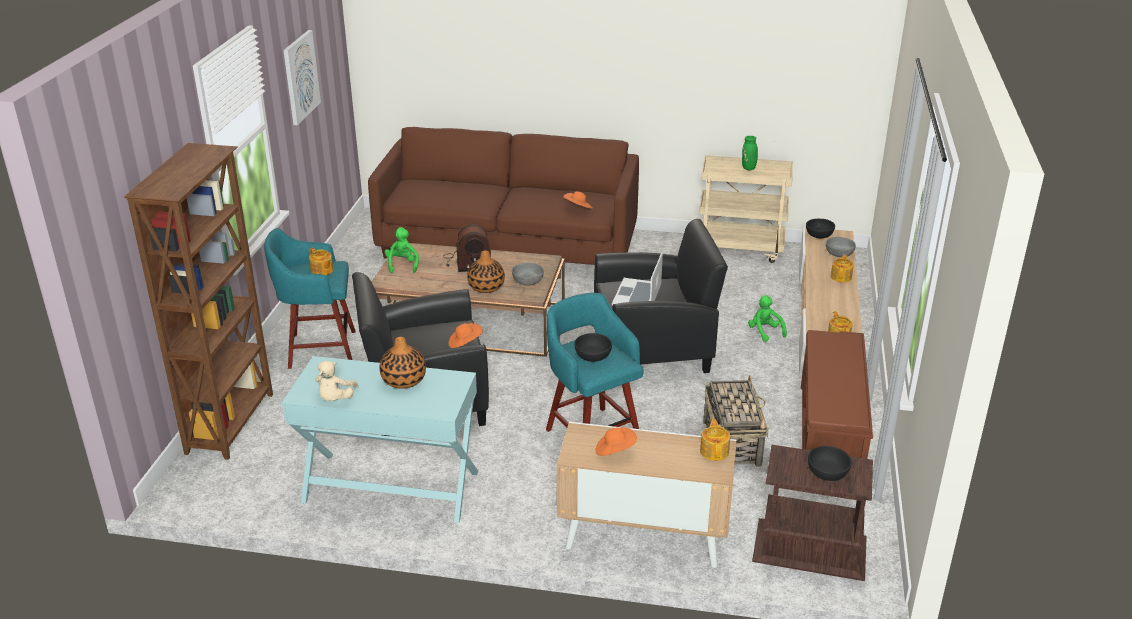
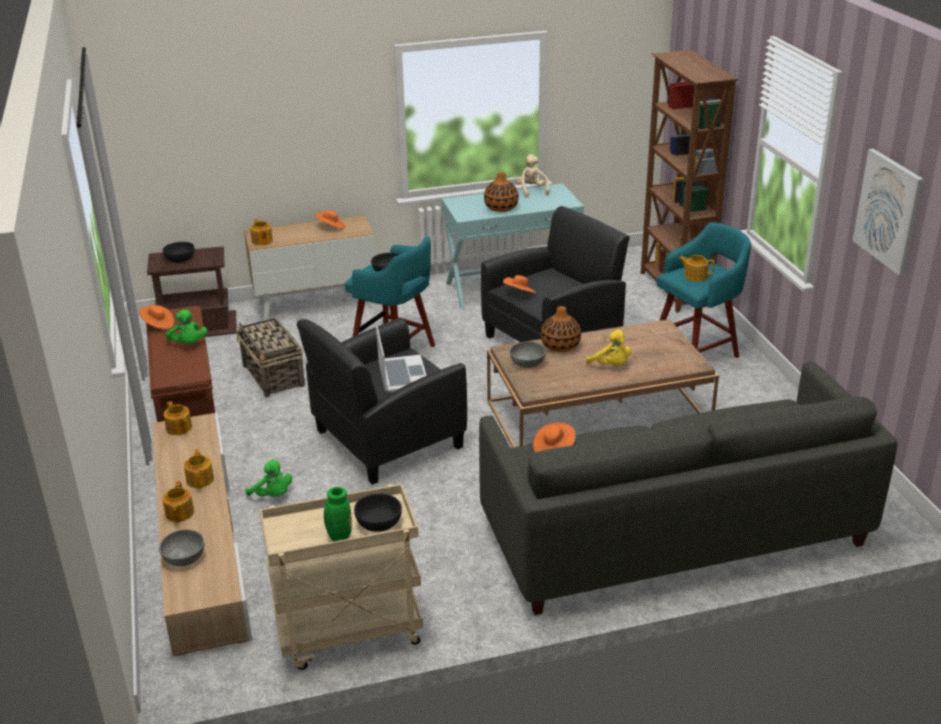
camera: 155 degrees right, 0 degrees up
(402, 265) = (670, 346): green plush toy -> green plush toy (188, 344)
(467, 262) = (611, 366): radio -> yellow plush toy
(508, 245) = (673, 533): brown sofa -> grey sofa
(819, 235) = (217, 588): black bowl -> black bowl (379, 522)
(823, 294) = (200, 479): none -> teapot
(857, 404) = (158, 325): none -> orange hat

